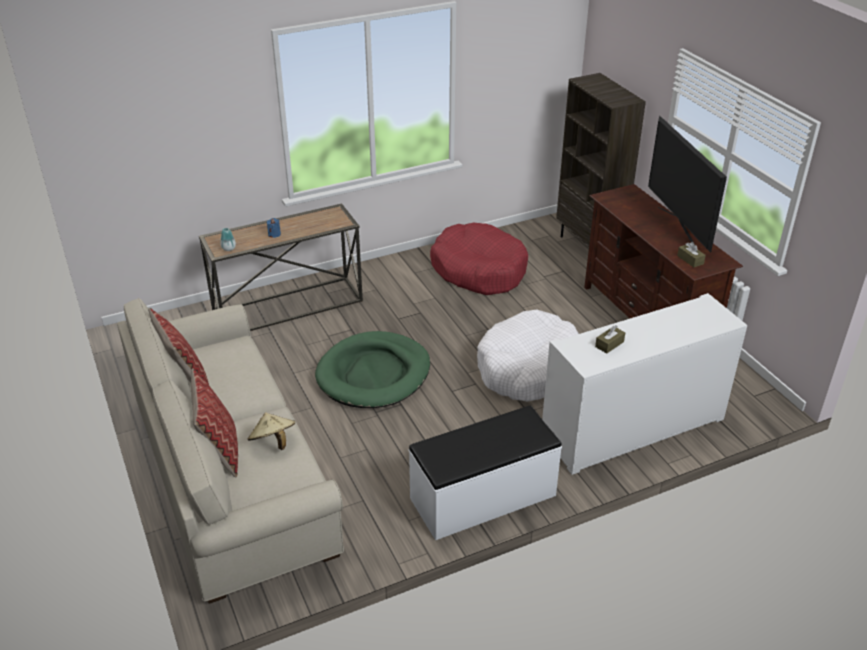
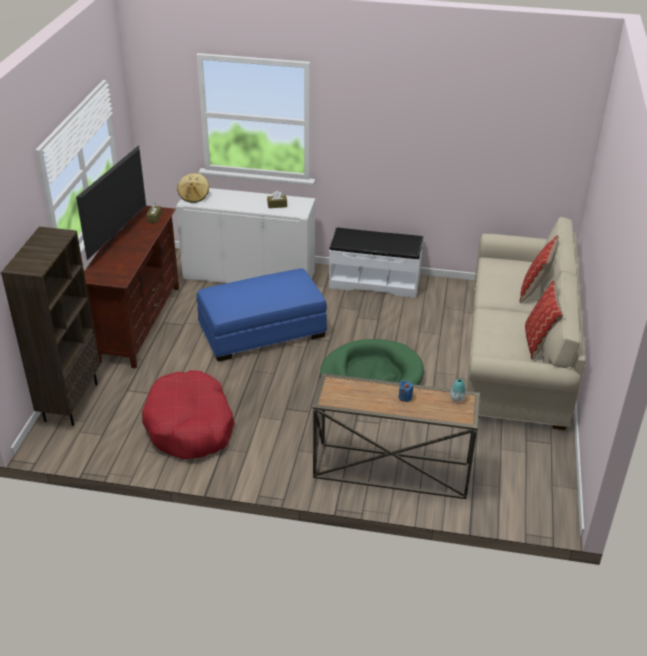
camera: 145 degrees left, 0 degrees up
(273, 442) = (499, 282): beige hat -> beige hat (194, 196)
(528, 368) = (262, 331): white dog bed -> blue ottoman

